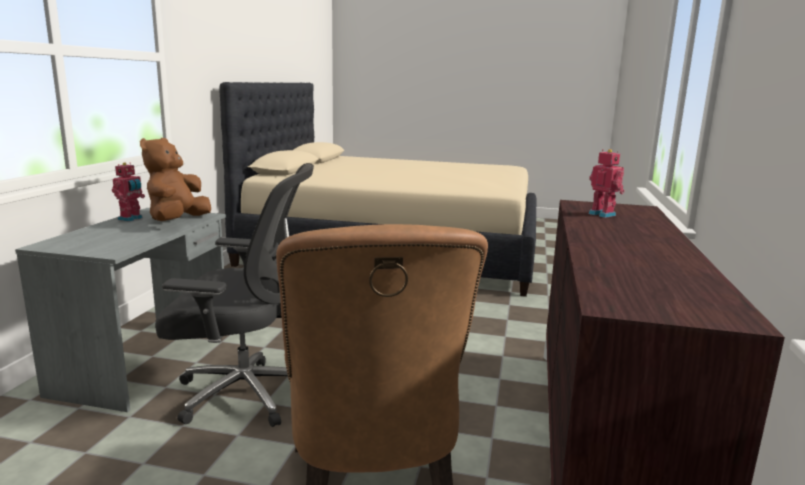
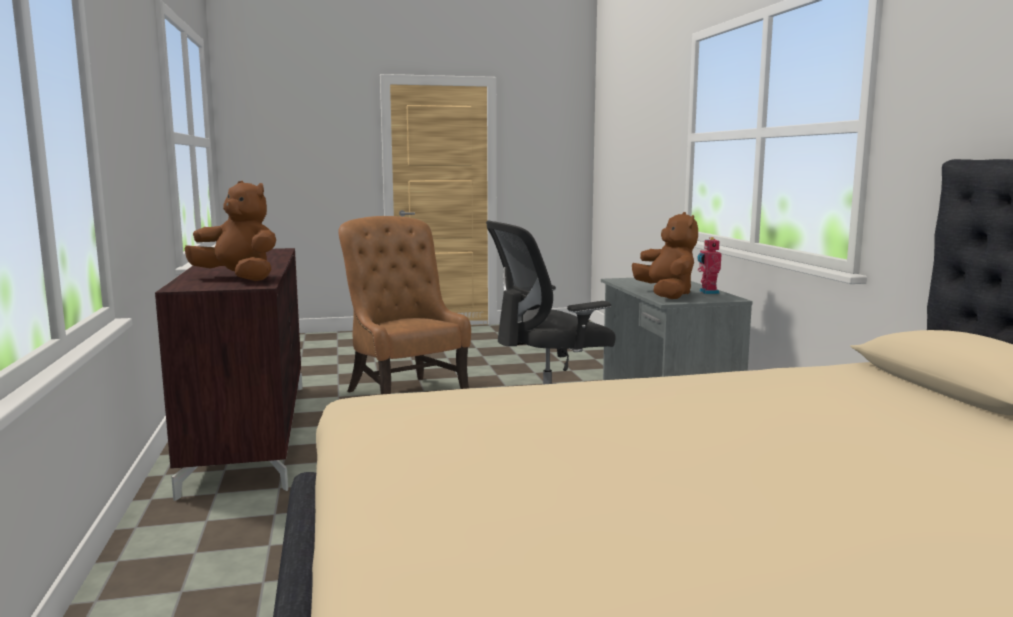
camera: 155 degrees right, 5 degrees down
(603, 214) = (239, 278): toy robot -> brown plush toy

